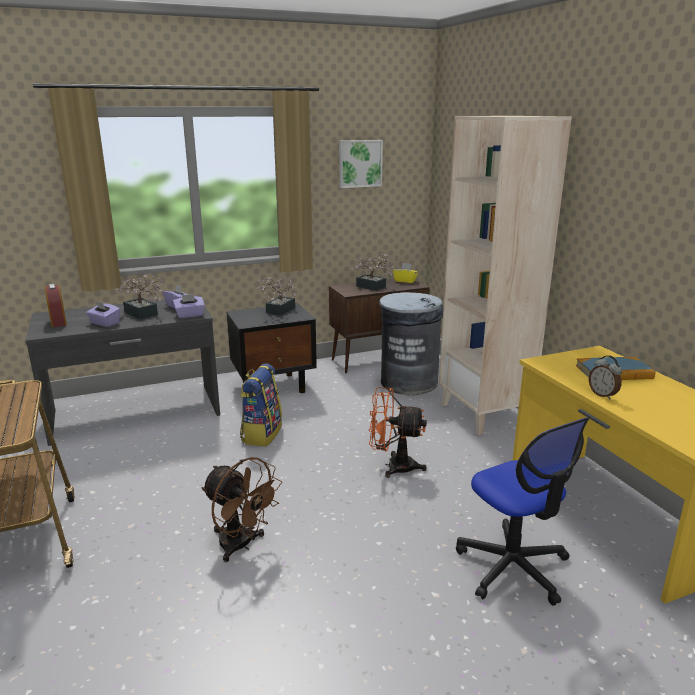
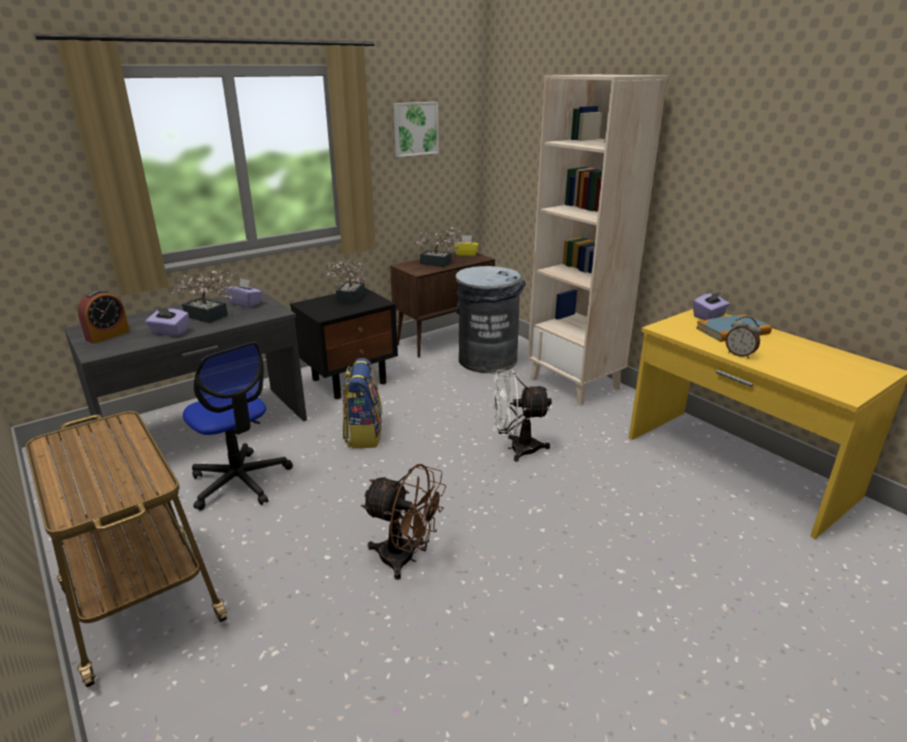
camera: 15 degrees left, 5 degrees up
(58, 321) = (108, 335): alarm clock -> alarm clock turned 105 degrees counterclockwise
(190, 315) = (267, 313): purple tissue box -> purple tissue box (709, 316)
(393, 466) = (516, 448): orange fan -> white fan
(513, 567) = (676, 530): office chair -> office chair (240, 481)

